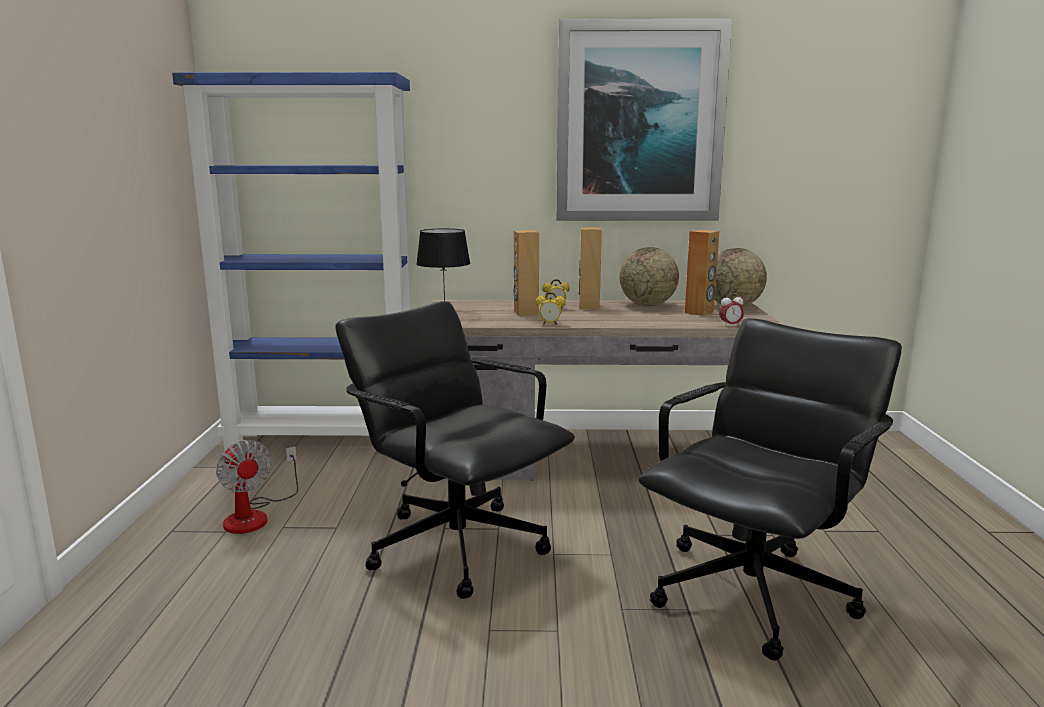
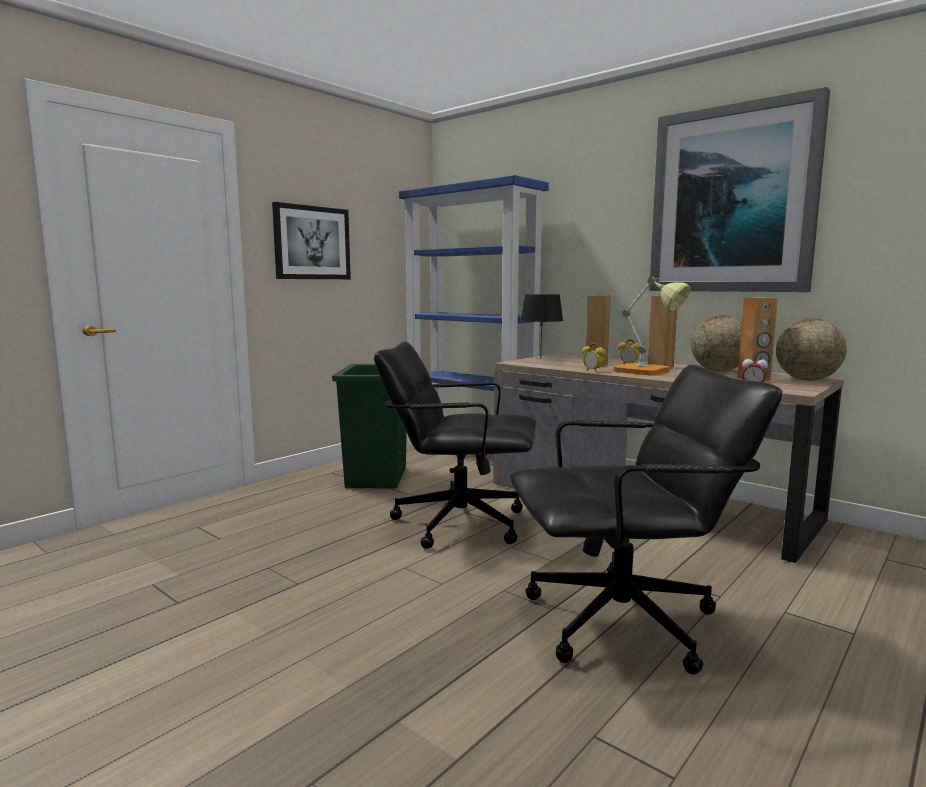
camera: 40 degrees right, 5 degrees down
(79, 164) = (312, 243): none -> picture
(255, 515) = (377, 476): fan -> green trash can
(457, 545) = (458, 522): black office chair -> black office chair turned 75 degrees counterclockwise
(599, 316) = (648, 371): none -> table lamp

